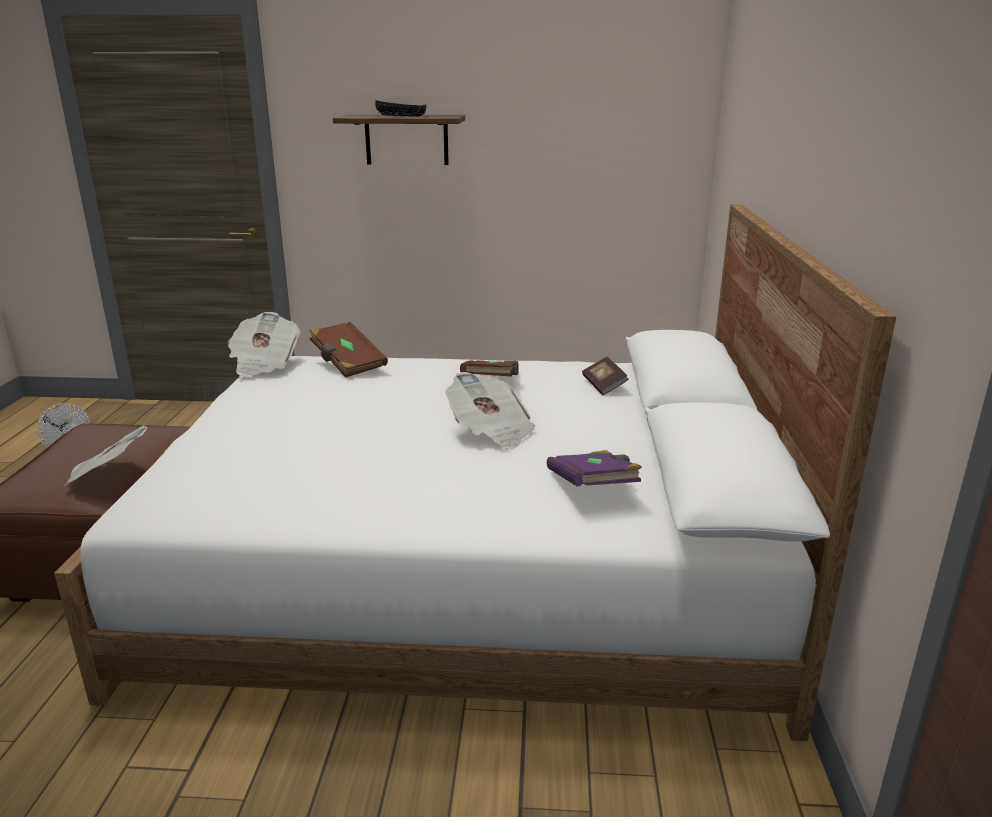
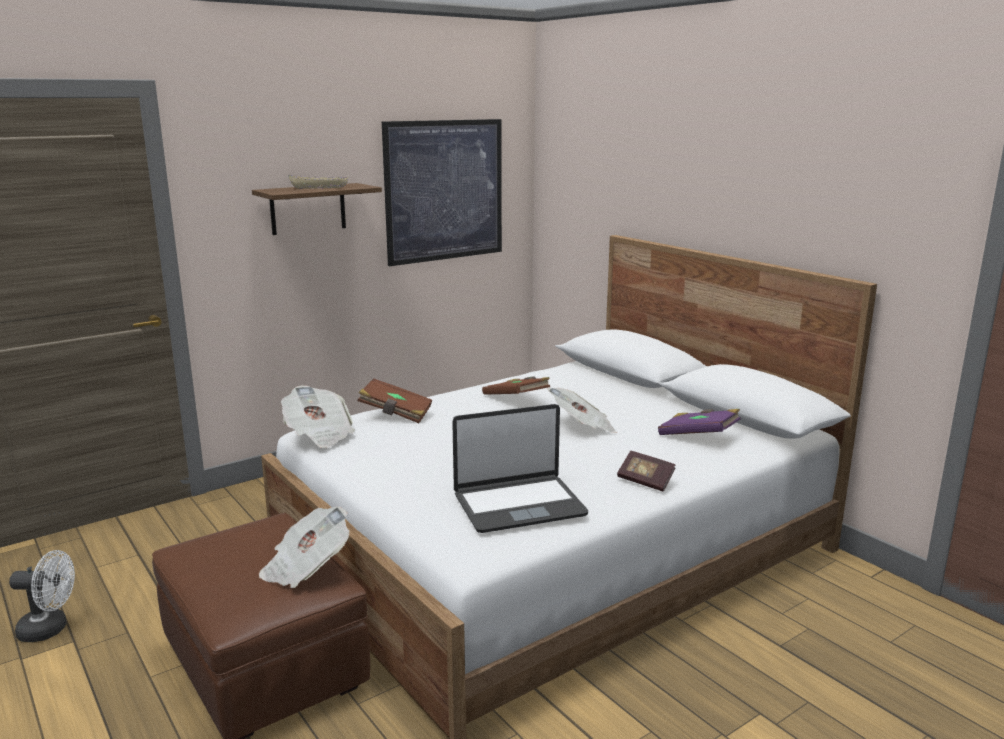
camera: 40 degrees left, 5 degrees down
(257, 482) = (518, 505): none -> laptop
(401, 116) = (319, 188): black bowl -> beige bowl
(578, 132) = (444, 191): none -> picture
(604, 385) = (585, 381): book -> book (645, 481)

